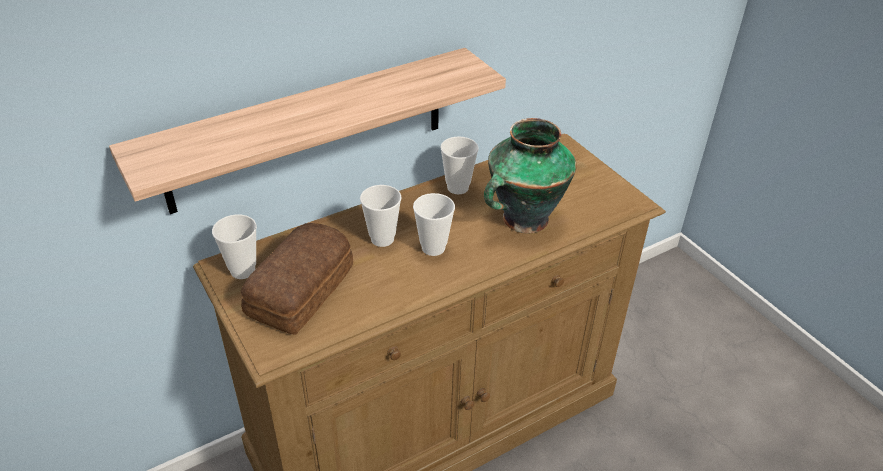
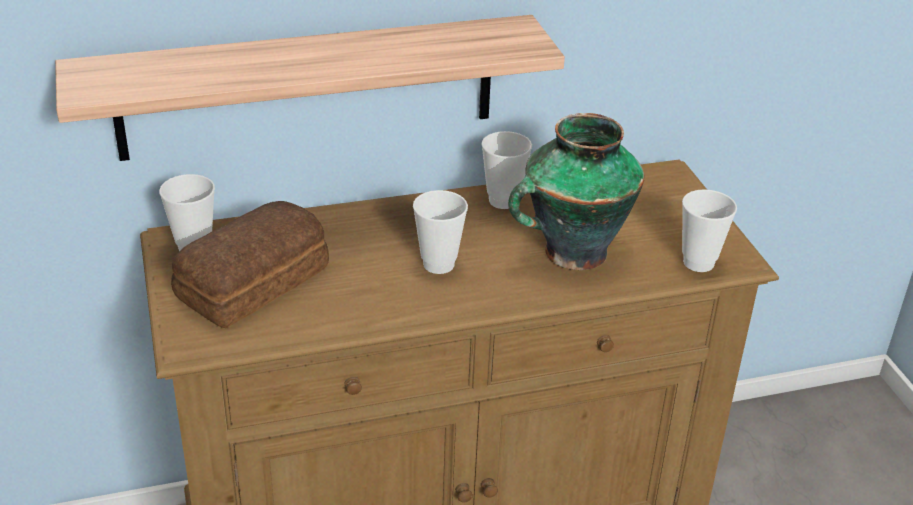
camera: 15 degrees right, 5 degrees down
(382, 239) = (379, 243): cup -> cup (698, 263)

